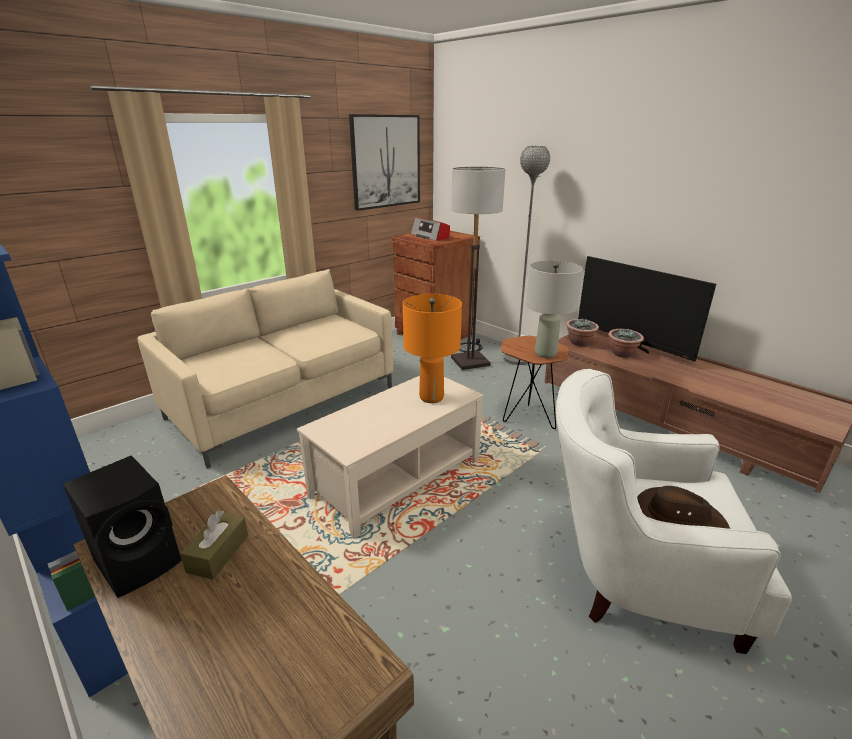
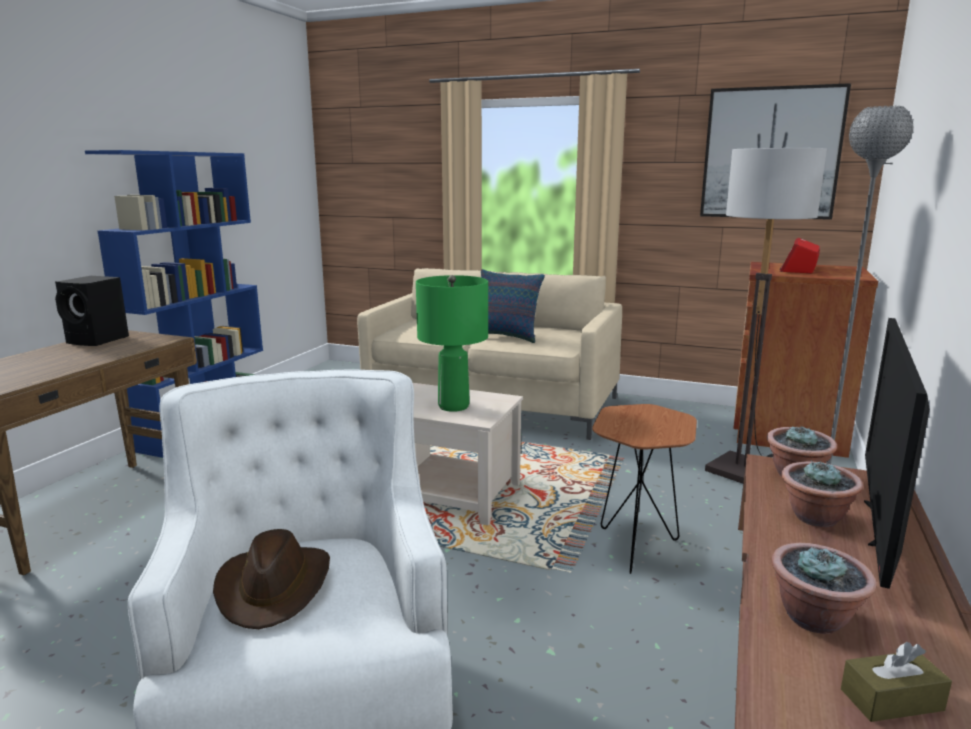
camera: 65 degrees right, 10 degrees down
(218, 553) = (102, 351): brown tissue box -> brown tissue box (891, 700)
(309, 341) = (506, 337): none -> blue pillow
(431, 397) = (454, 406): orange table lamp -> green table lamp
(546, 353) = (636, 431): grey table lamp -> none
(703, 382) = (815, 618): none -> potted plant

